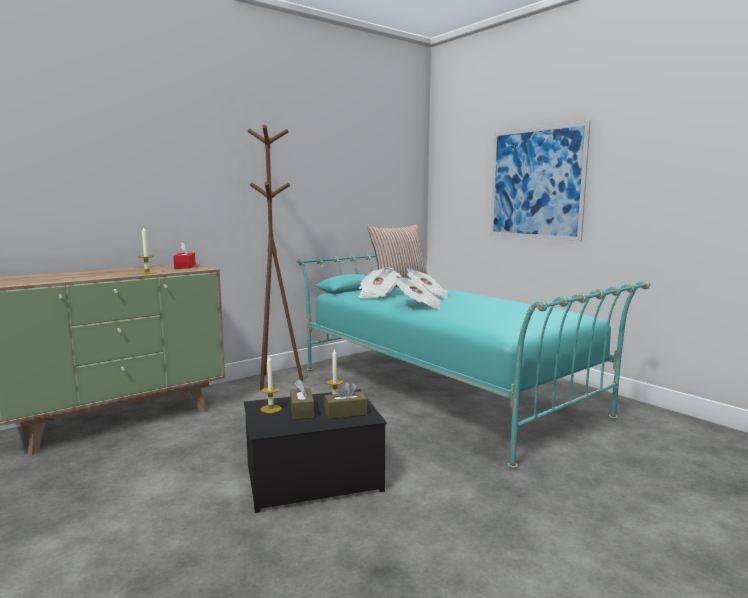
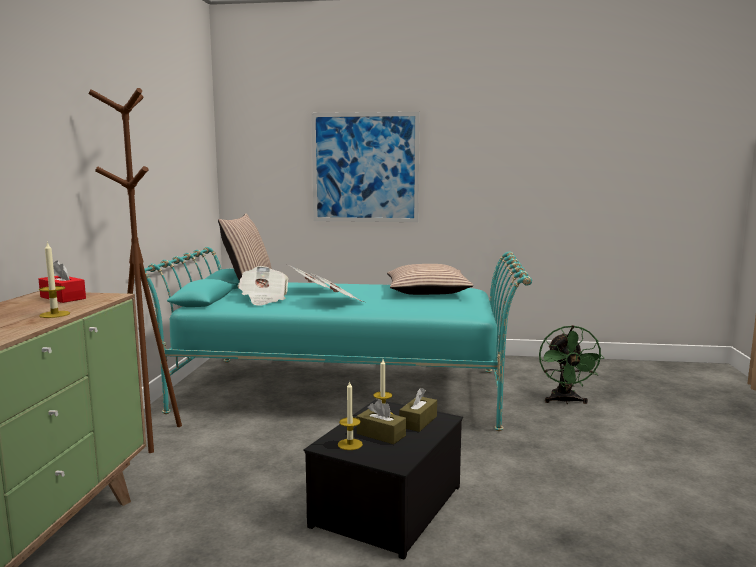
camera: 45 degrees left, 0 degrees up
(524, 310) = (427, 291): none -> pillow
(647, 473) = (565, 401): none -> green fan

